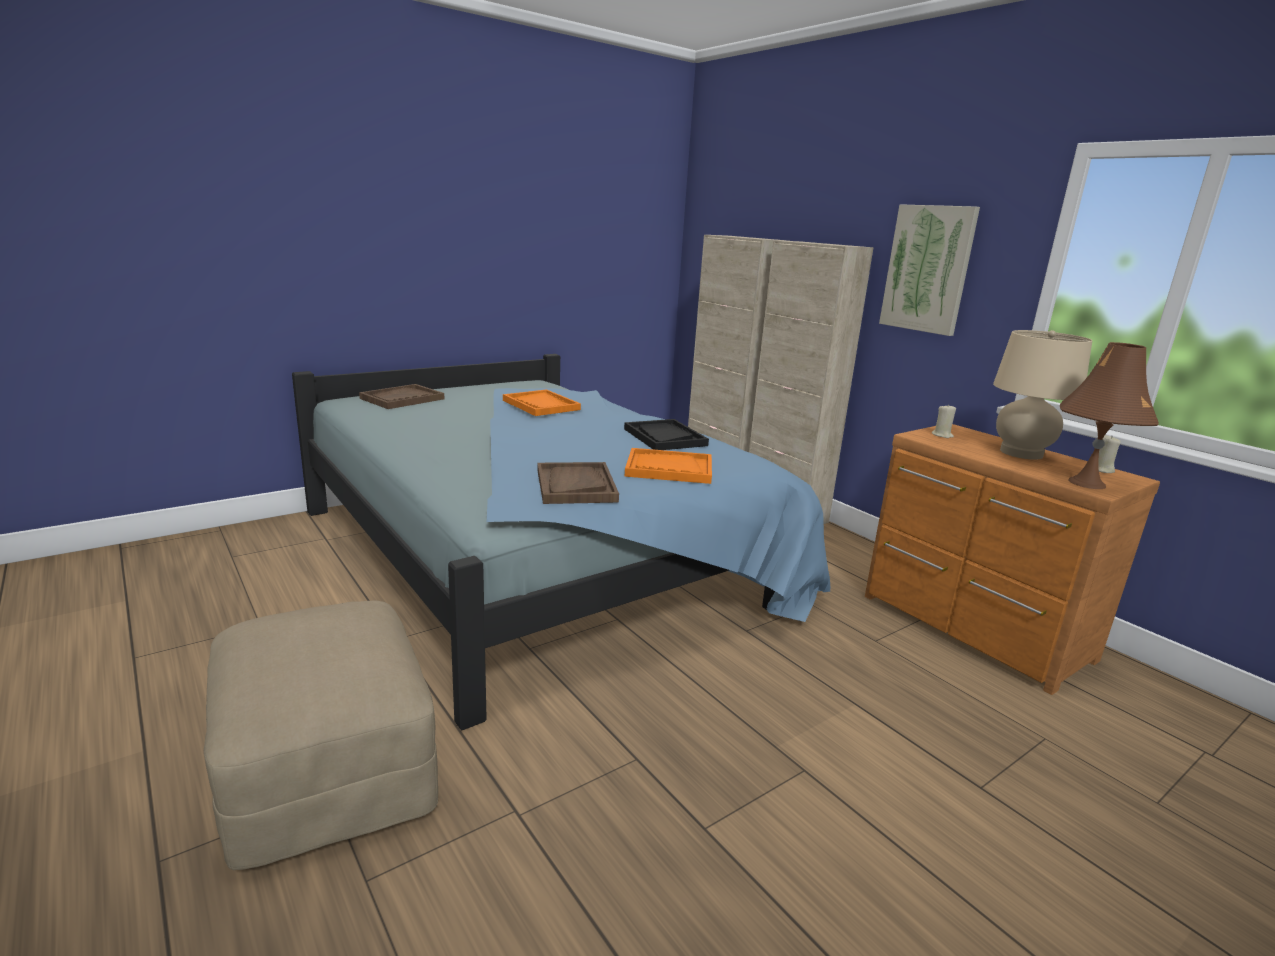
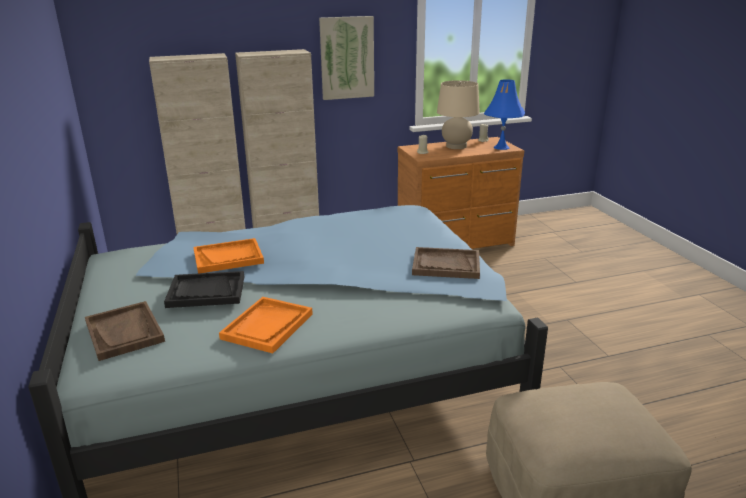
camera: 70 degrees left, 5 degrees up
(664, 437) = (347, 224): black tray -> black tray (206, 291)
(669, 469) = (417, 233): orange tray -> orange tray (267, 326)
(1086, 483) = (501, 147): brown table lamp -> blue table lamp

